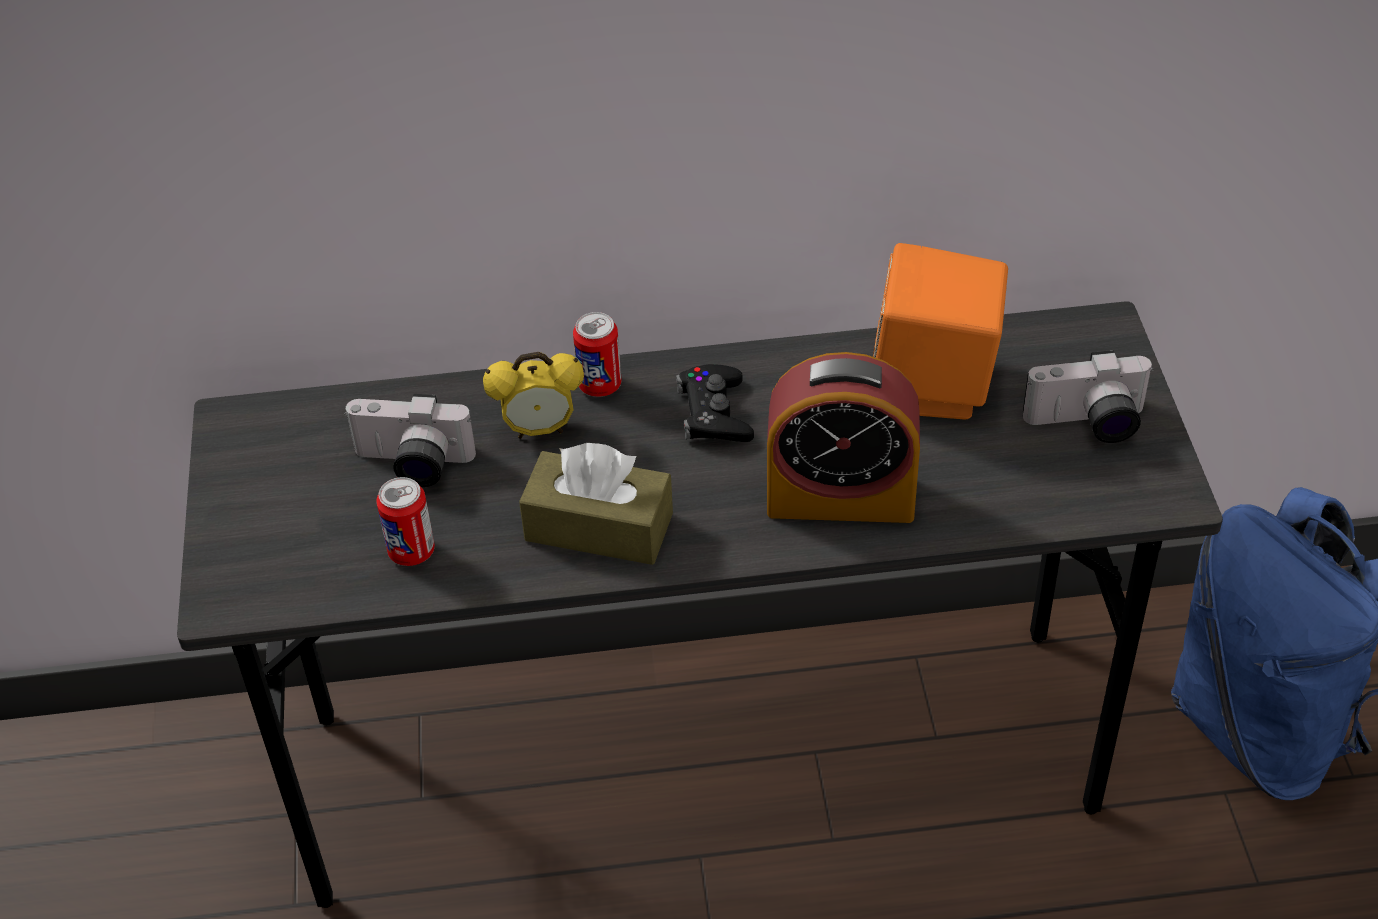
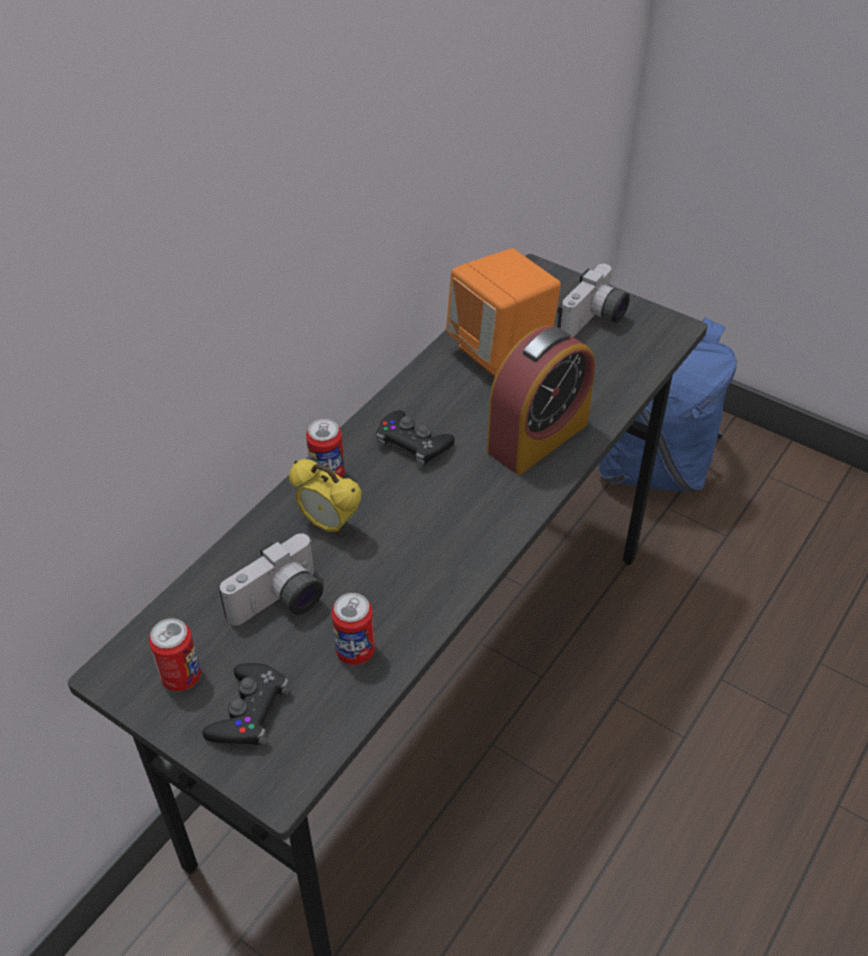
camera: 50 degrees left, 0 degrees up
(269, 462) = (181, 677): none -> can
(276, 530) = (249, 711): none -> black game controller
(539, 430) = (329, 525): alarm clock -> alarm clock turned 90 degrees clockwise
(599, 527) = (441, 549): brown tissue box -> none

